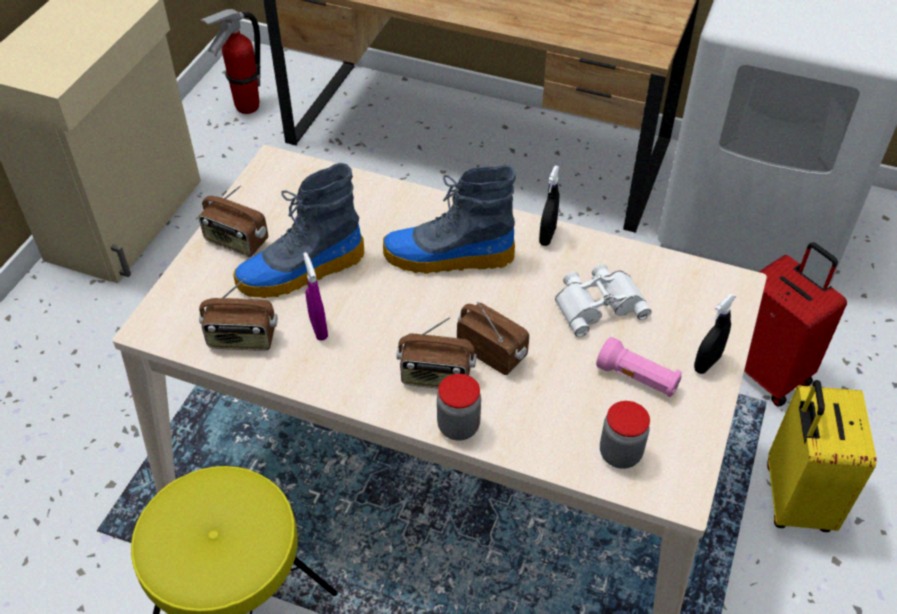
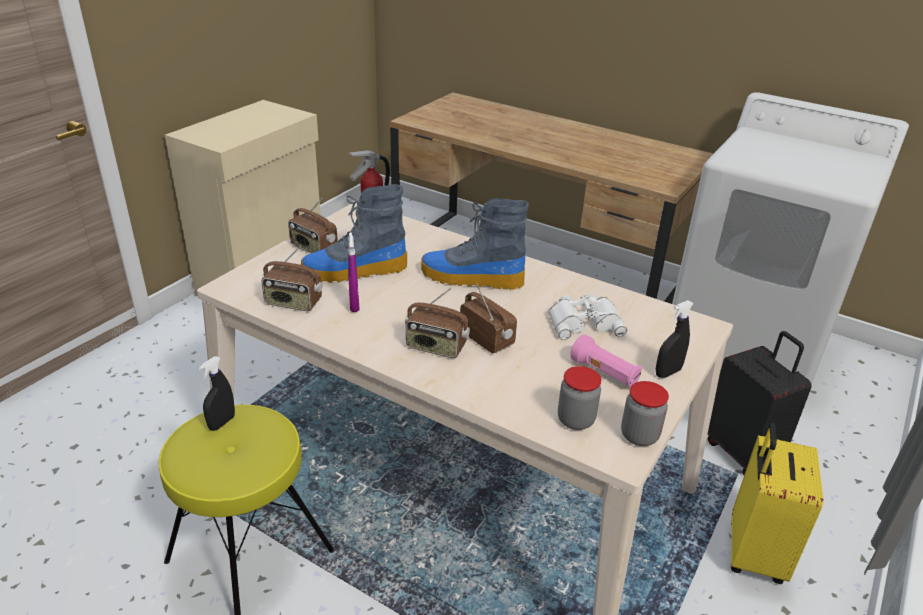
camera: 10 degrees right, 15 degrees down
(458, 426) = (443, 381): jar -> jar (639, 436)
(547, 236) = (554, 277): black spray bottle -> black spray bottle (222, 423)
(767, 371) = (742, 453): red suitcase -> black suitcase

